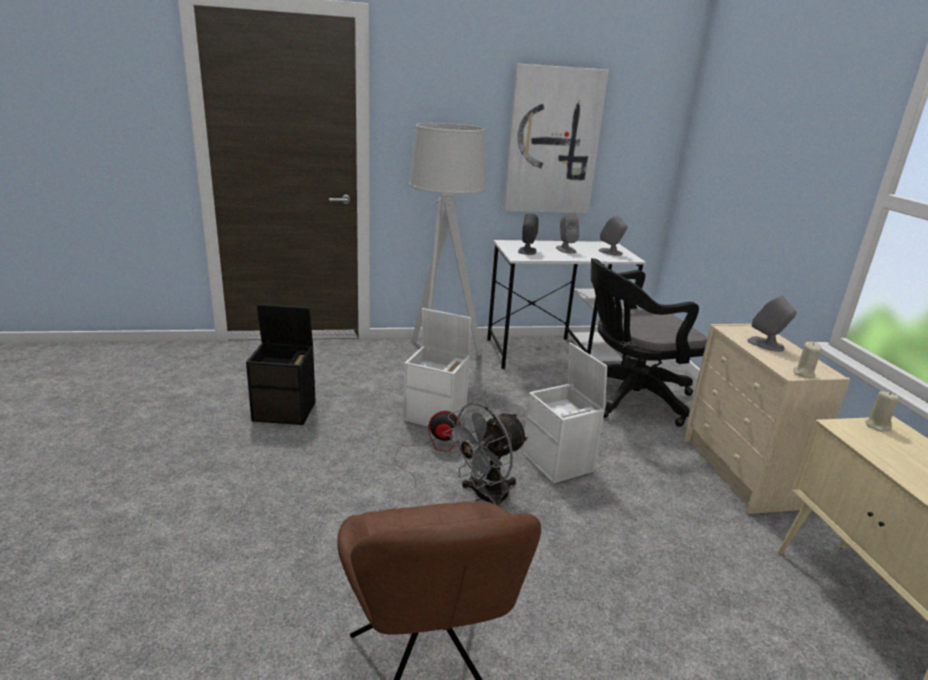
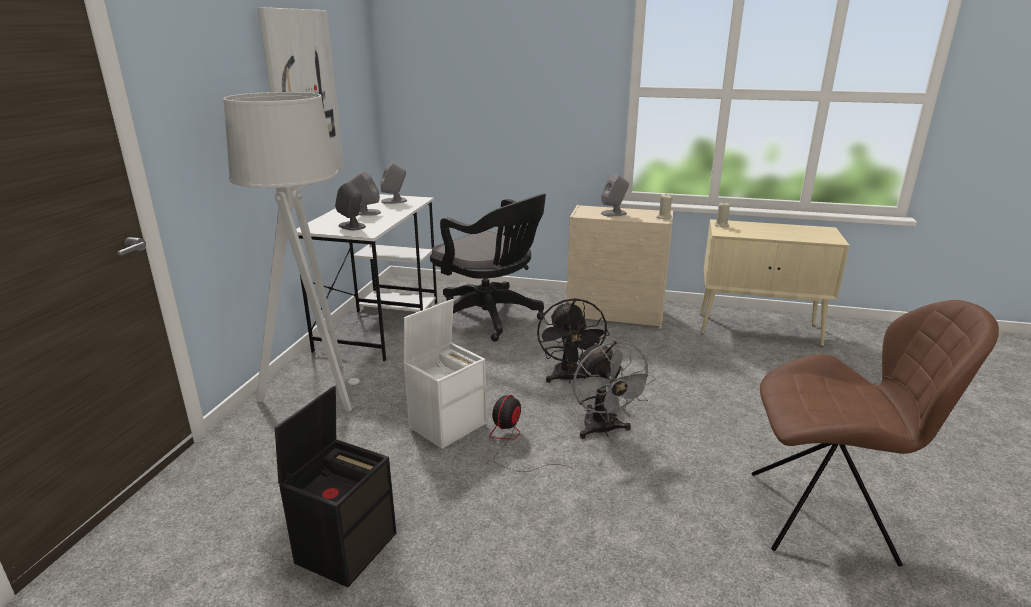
camera: 65 degrees left, 0 degrees up
(559, 462) = (569, 379): white storage box -> black fan
(628, 398) = (491, 318): black office chair -> black office chair turned 60 degrees counterclockwise

